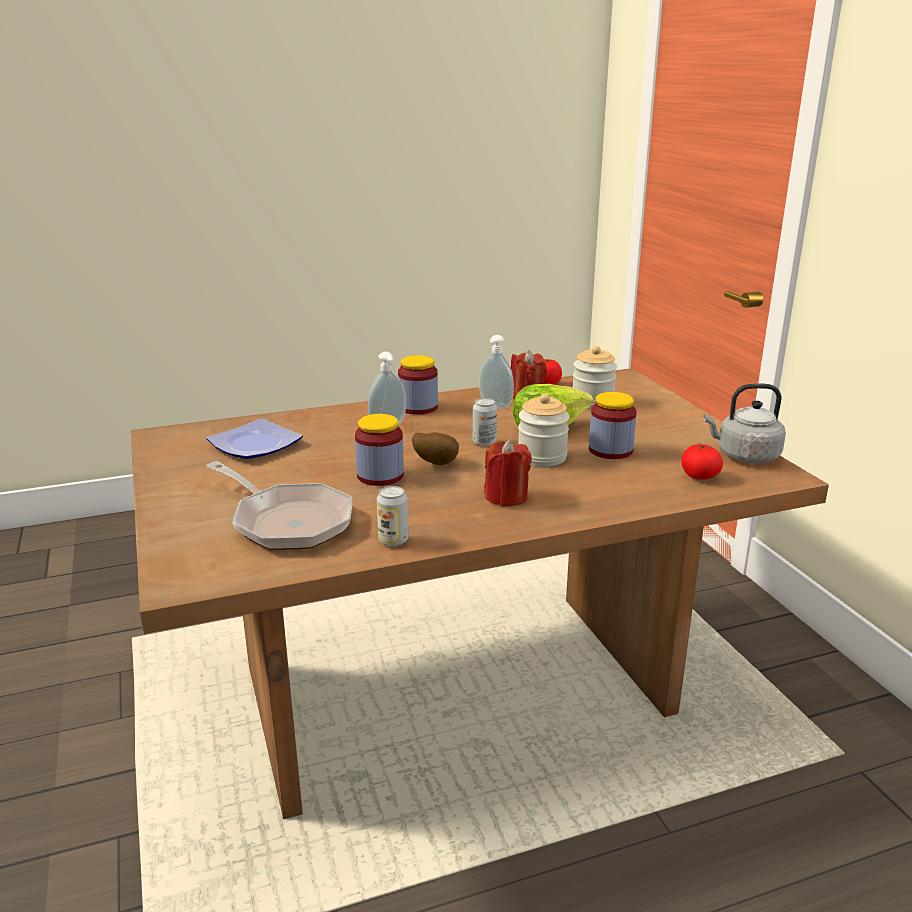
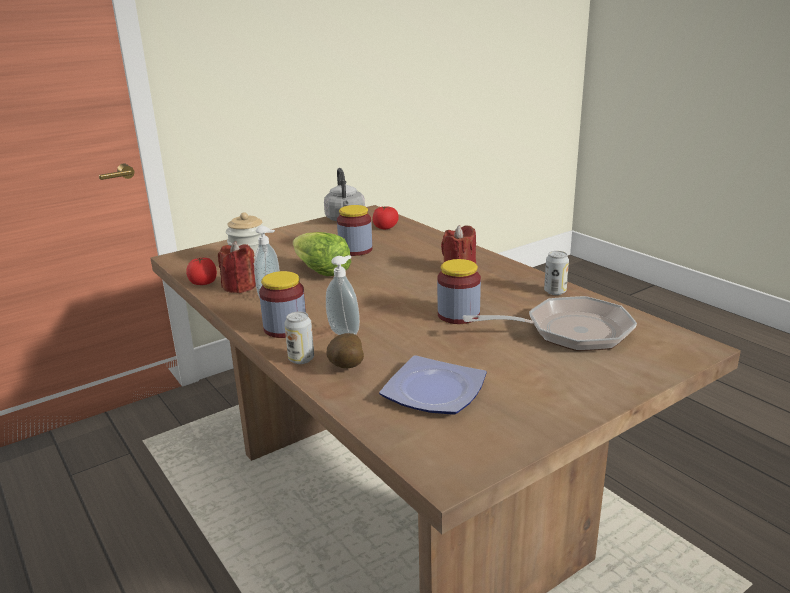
camera: 105 degrees left, 0 degrees up
(287, 521) = (569, 332): frying pan -> frying pan turned 60 degrees clockwise
(436, 463) = (417, 299): potato -> potato (345, 368)
(484, 442) = (363, 288): can -> can (301, 359)
(542, 457) = (381, 267): jar -> none

